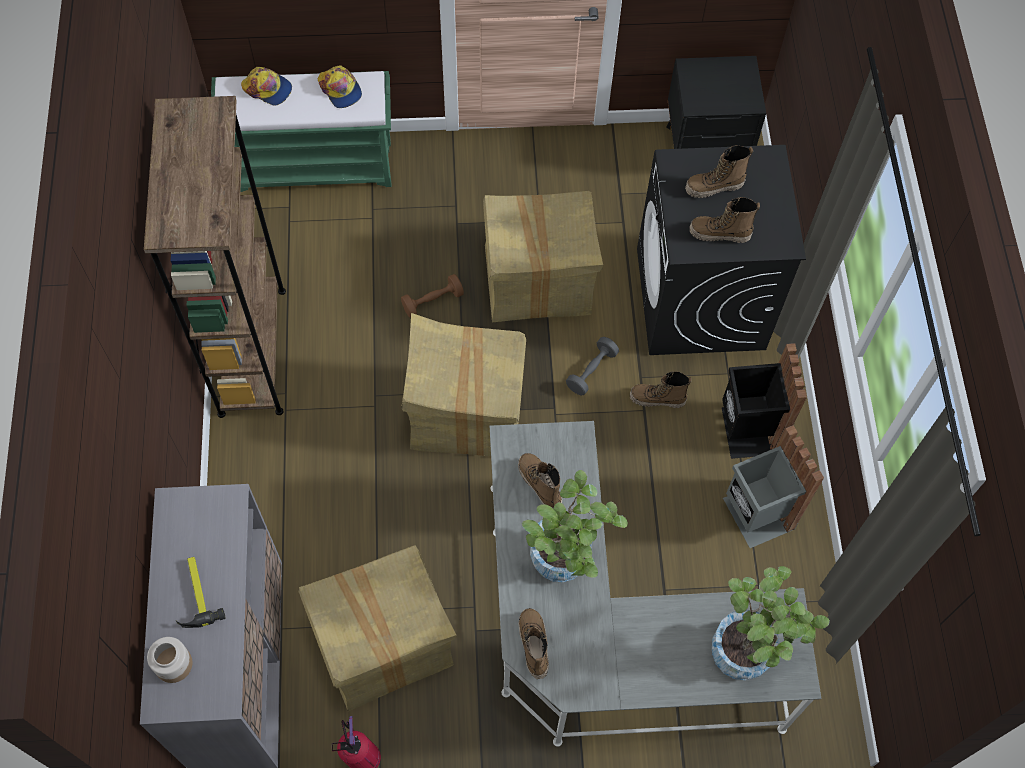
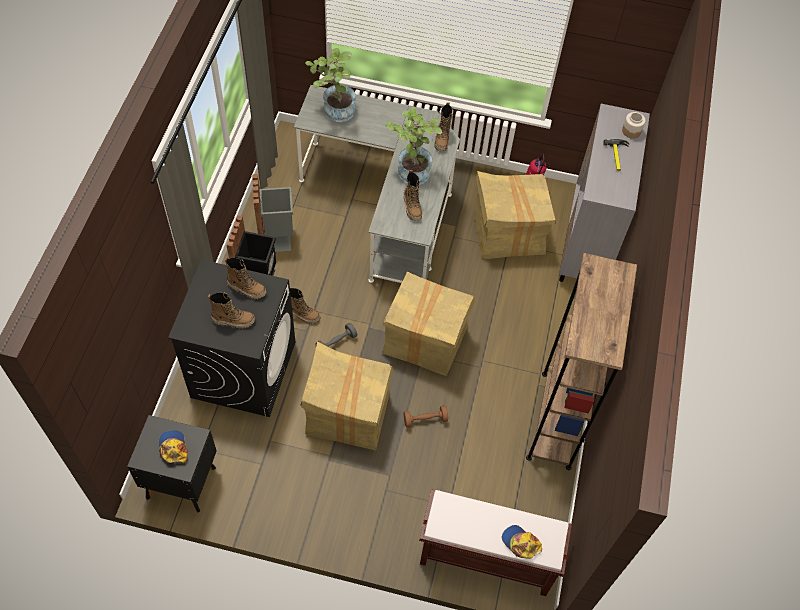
camera: 165 degrees left, 5 degrees down
(314, 165) = (485, 558): green bench -> brown bench
(340, 90) = (463, 525): cap -> cap (173, 448)

